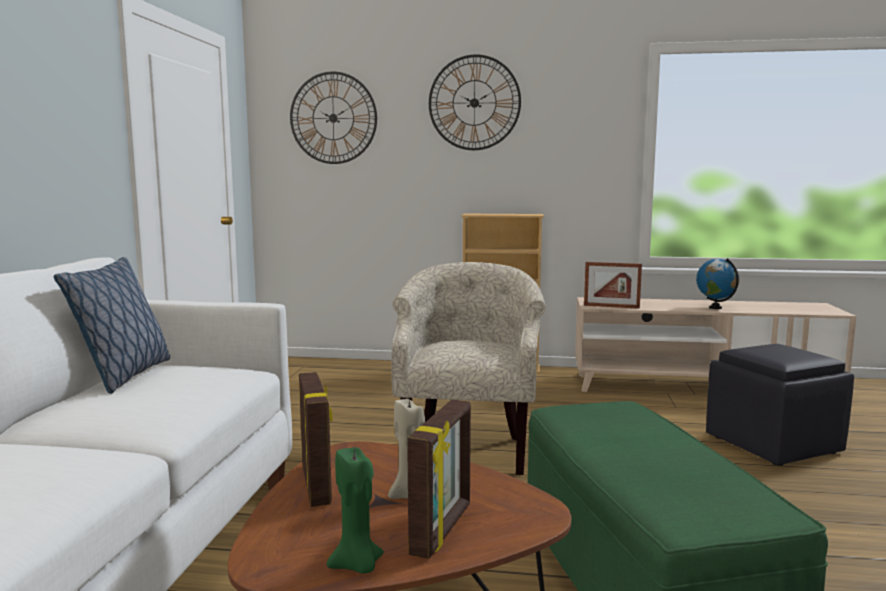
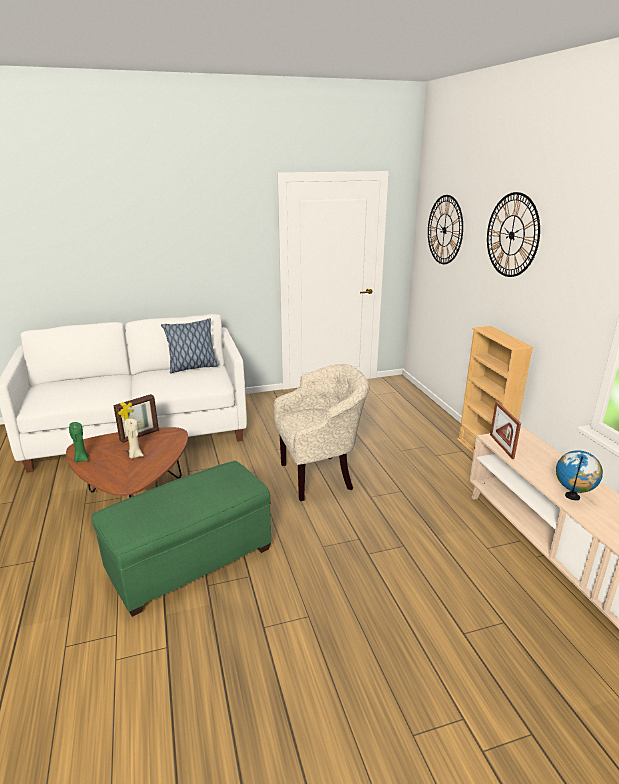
camera: 65 degrees right, 15 degrees up
(443, 530) = (109, 468): picture frame -> none
(771, 444) = (447, 608): black ottoman -> none

